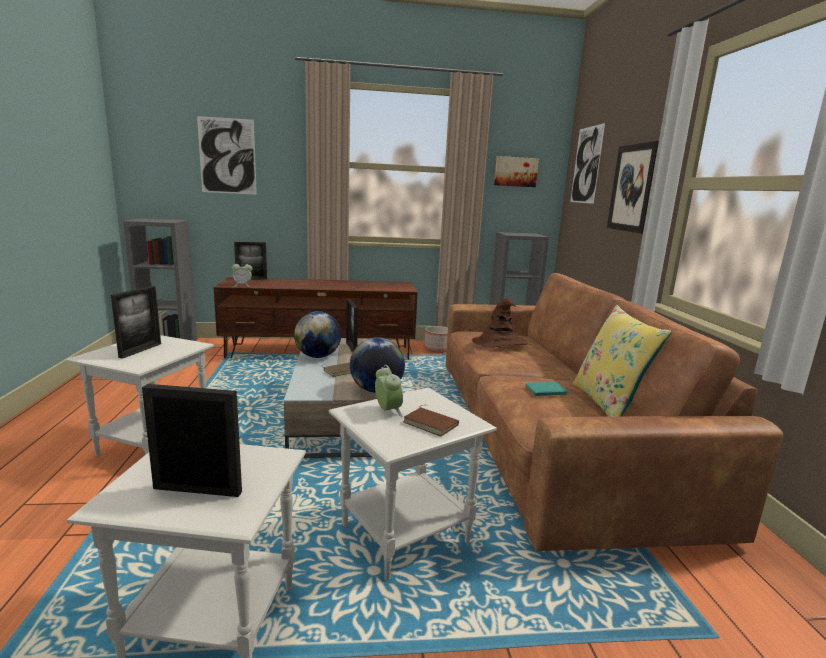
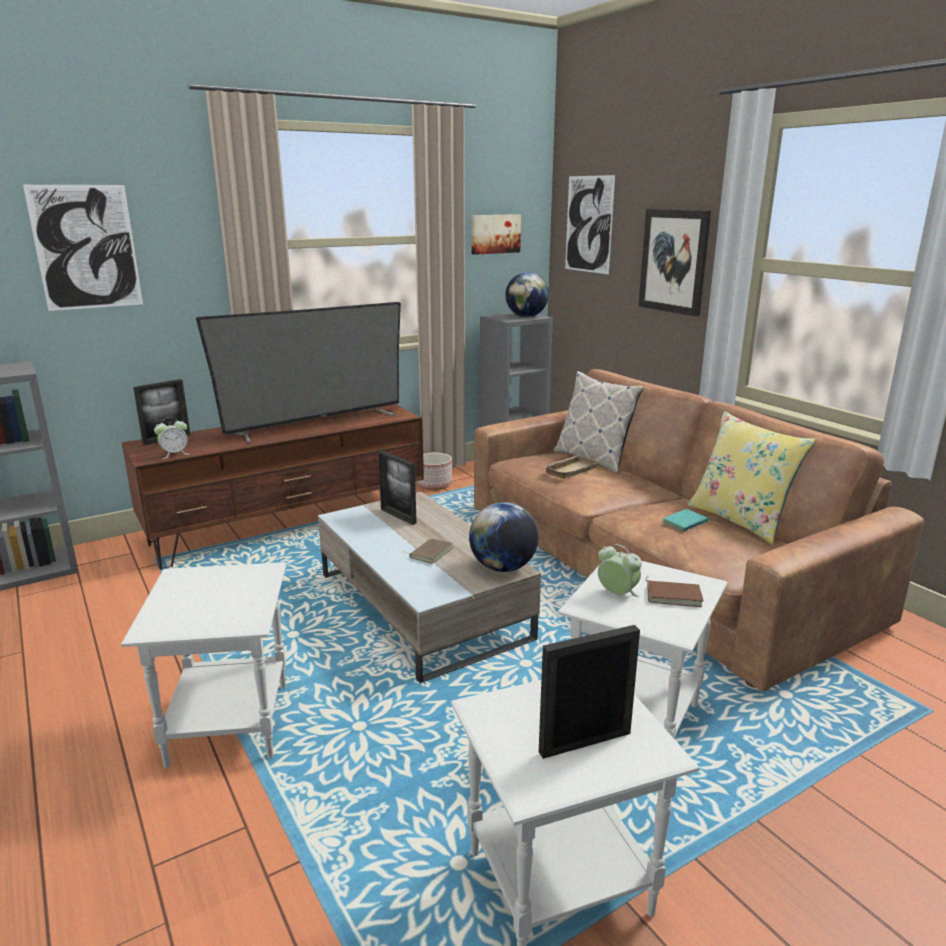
camera: 25 degrees left, 5 degrees up
(140, 350) = (207, 599): picture frame -> none
(318, 356) = (374, 539): globe -> globe (526, 316)
(345, 285) = (316, 424): none -> television
(499, 343) = (570, 470): brown hat -> beige tray
(534, 342) = (593, 459): none -> pillow

